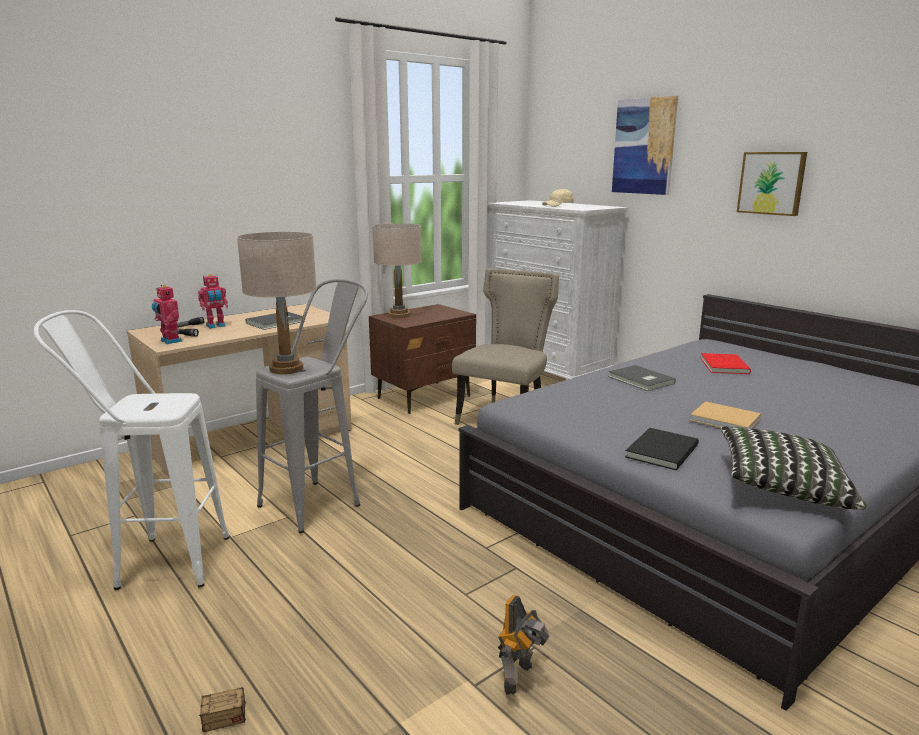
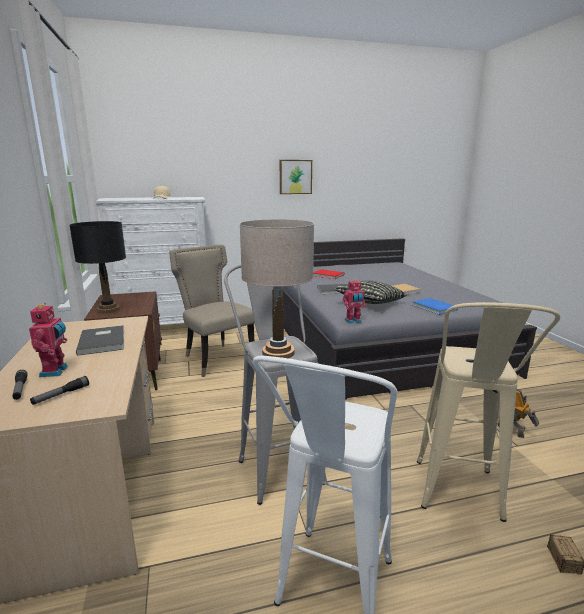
camera: 65 degrees left, 0 degrees up
(169, 341) = (82, 403): toy robot -> toy robot (353, 321)
(309, 627) = (459, 500): none -> beige stool
(399, 315) = (108, 310): beige table lamp -> black table lamp
(644, 146) = (207, 155): picture -> none
(659, 451) = (434, 308): black book -> blue book
(781, 487) = (476, 301): pillow -> pillow (370, 303)

